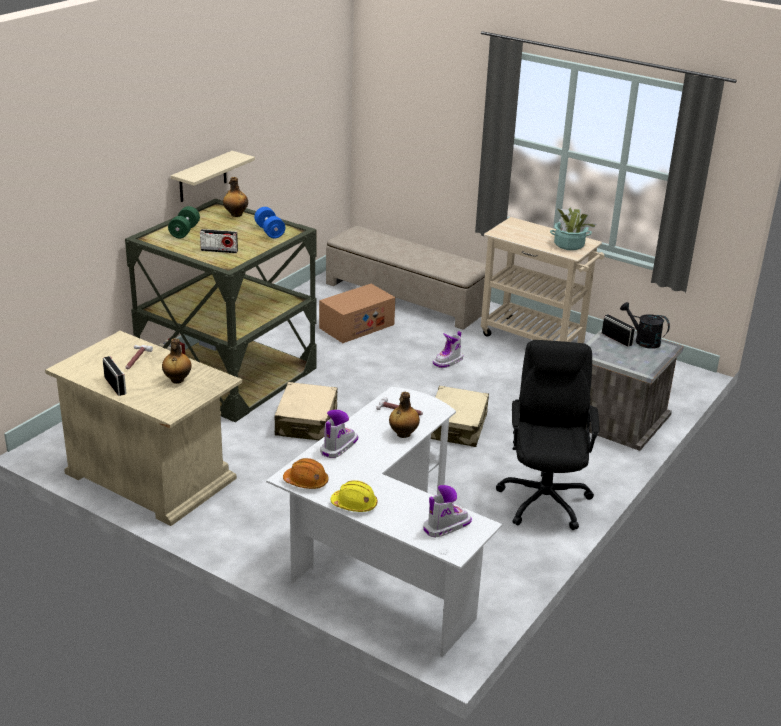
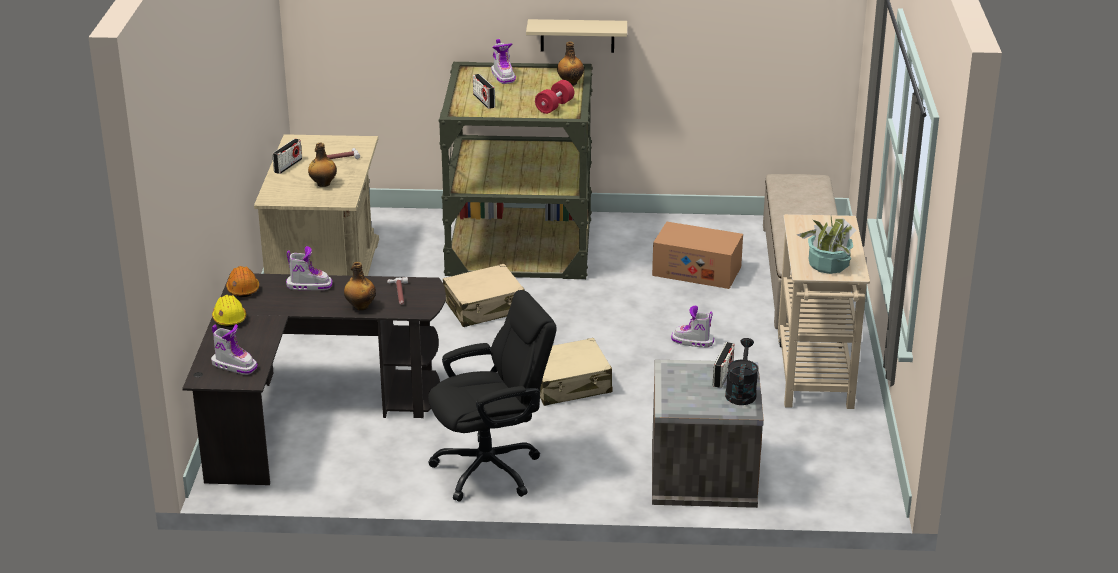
camera: 60 degrees right, 0 degrees up
(184, 231) = (503, 76): green dumbbell -> boot
(269, 231) = (554, 106): blue dumbbell -> red dumbbell
(380, 561) = (307, 413): white desk -> black desk

